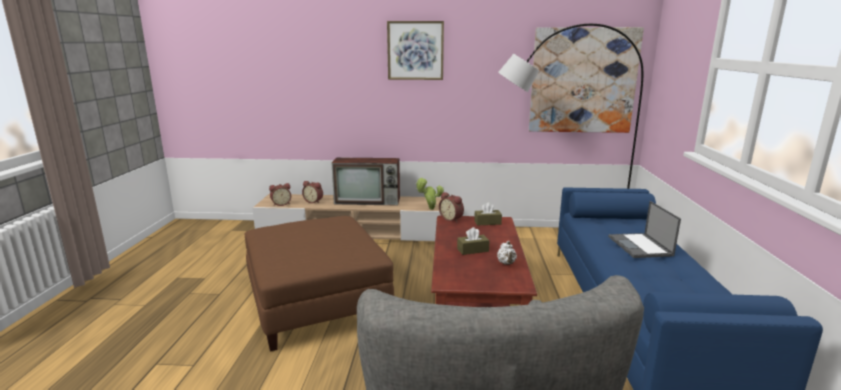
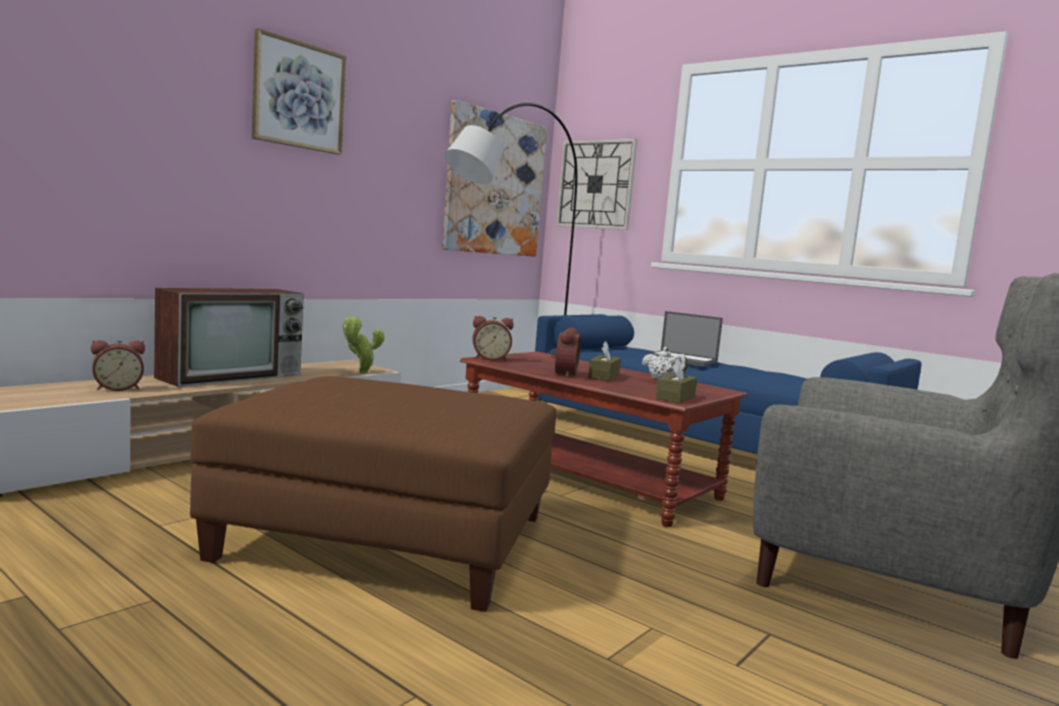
camera: 55 degrees left, 10 degrees down
(281, 204) = (46, 400): alarm clock -> alarm clock (563, 374)
(487, 222) = (534, 357): brown tissue box -> brown tissue box (675, 398)
(671, 75) = (595, 184): none -> wall clock

